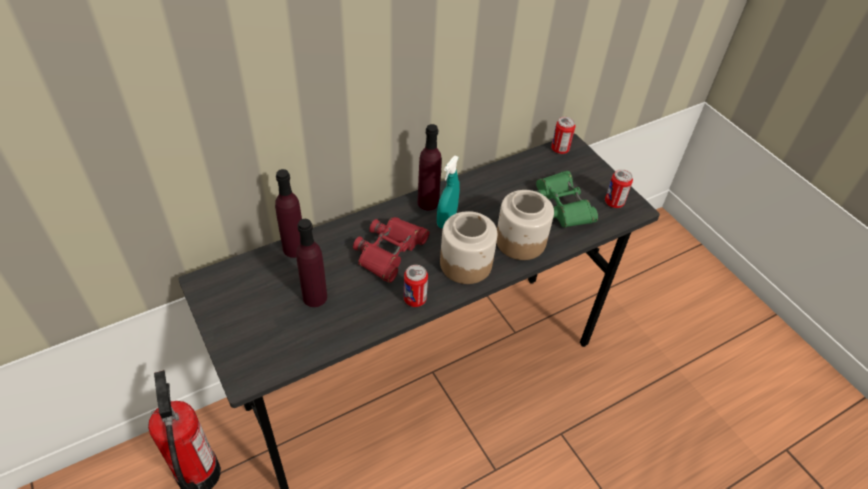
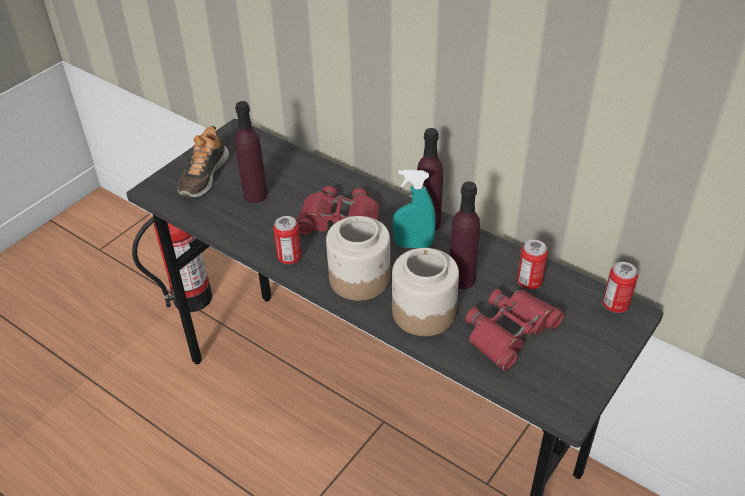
camera: 70 degrees right, 5 degrees down
(255, 328) = (203, 176): none -> shoe
(294, 248) = (304, 163): purple bottle -> purple bottle (461, 279)
(560, 206) = (510, 332): green binoculars -> red binoculars
(614, 202) = (560, 384): can -> can (529, 282)

